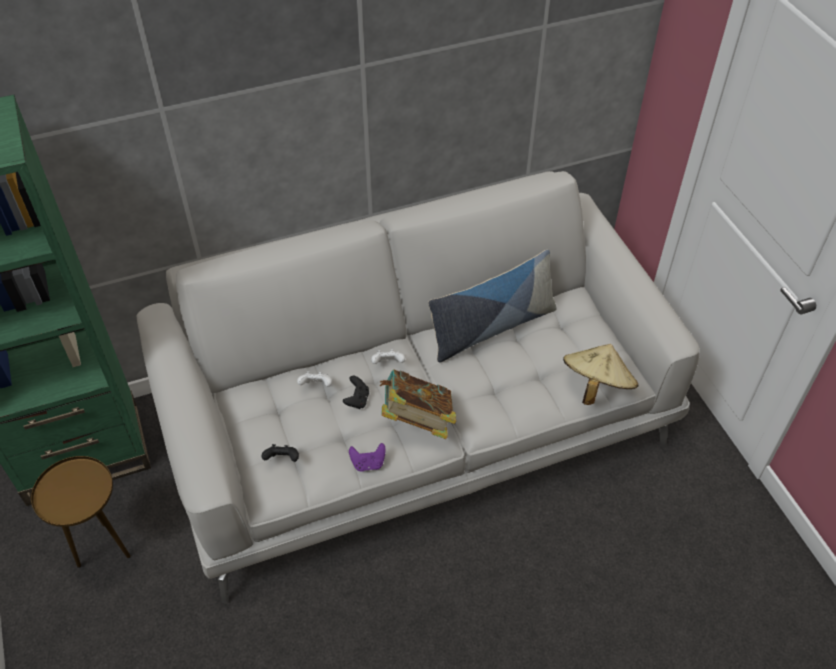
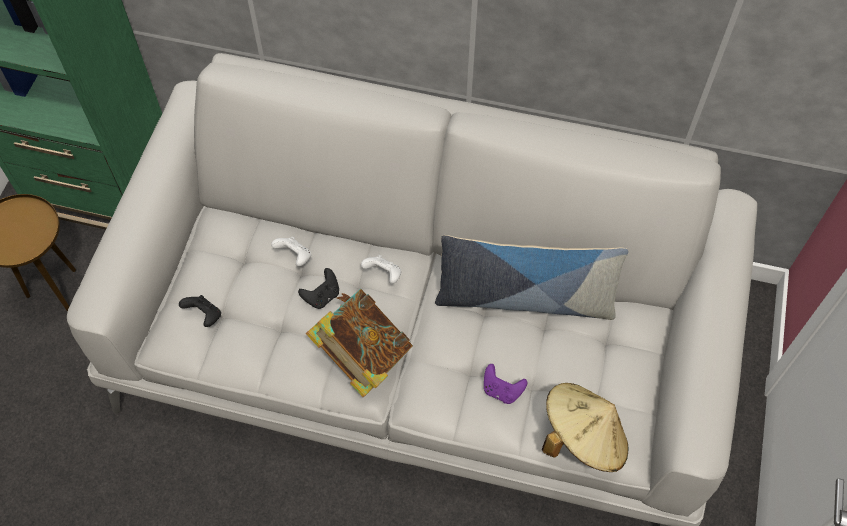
camera: 35 degrees right, 10 degrees up
(368, 463) = (279, 371): purple game controller -> purple game controller (502, 390)

